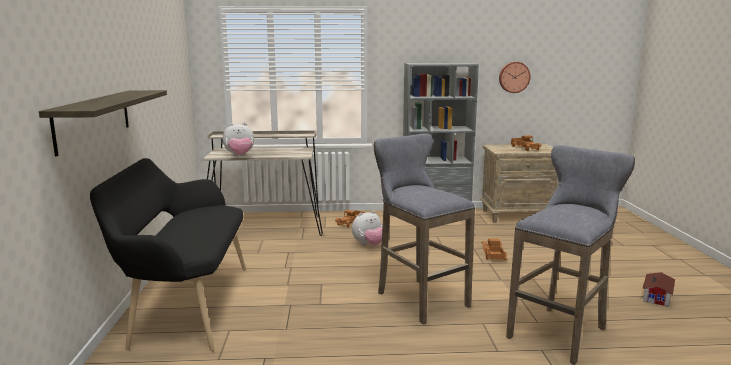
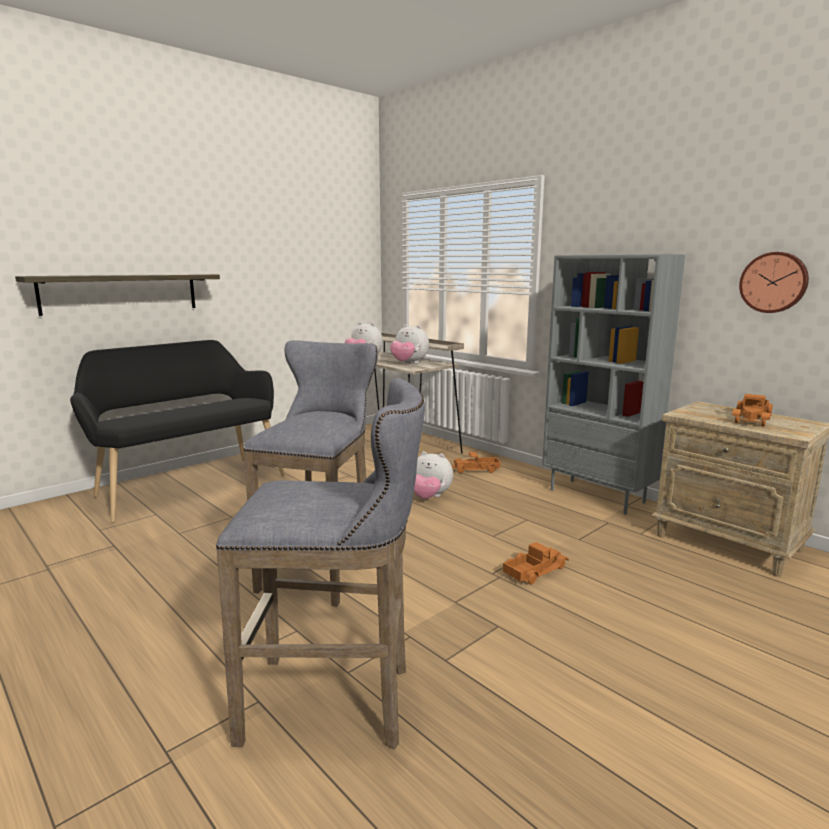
camera: 50 degrees right, 0 degrees up
(284, 152) = (409, 363): none -> plush toy
(658, 296) = (637, 790): toy house -> none

